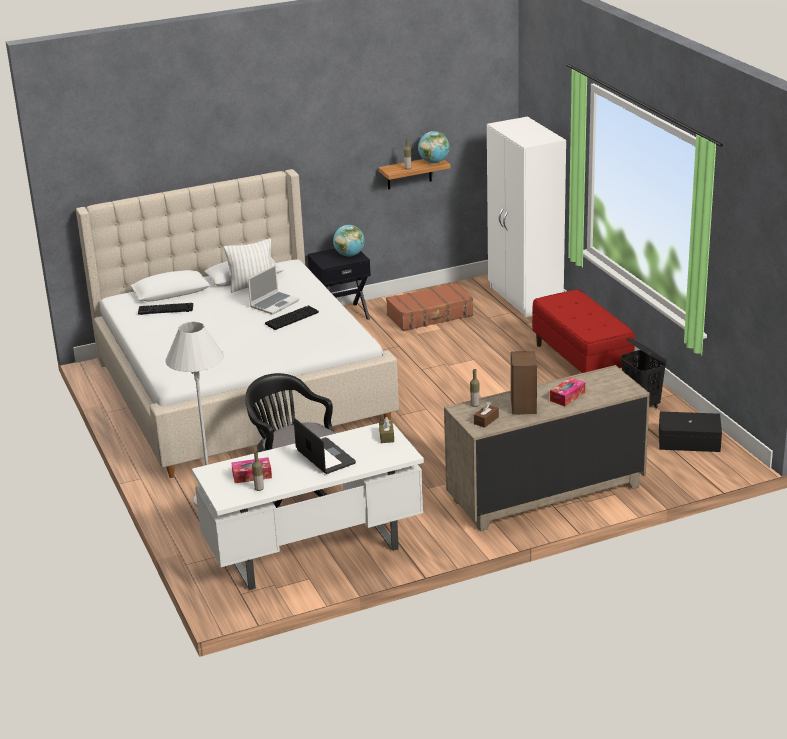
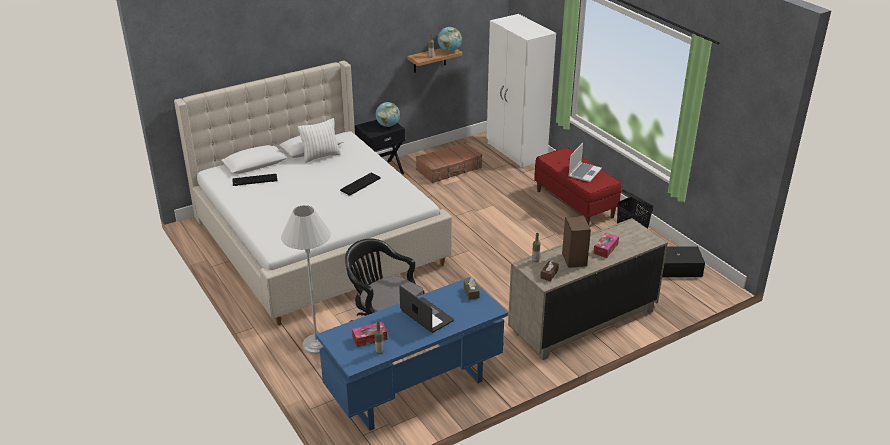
camera: 10 degrees left, 5 degrees up
(274, 304) = (342, 171): laptop -> laptop (584, 172)
(314, 554) = (415, 391): white desk -> blue desk

